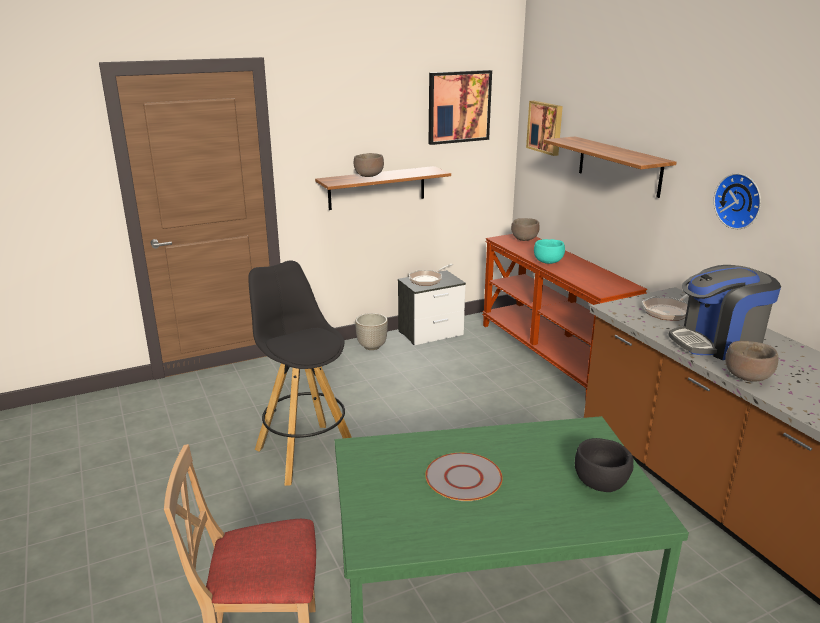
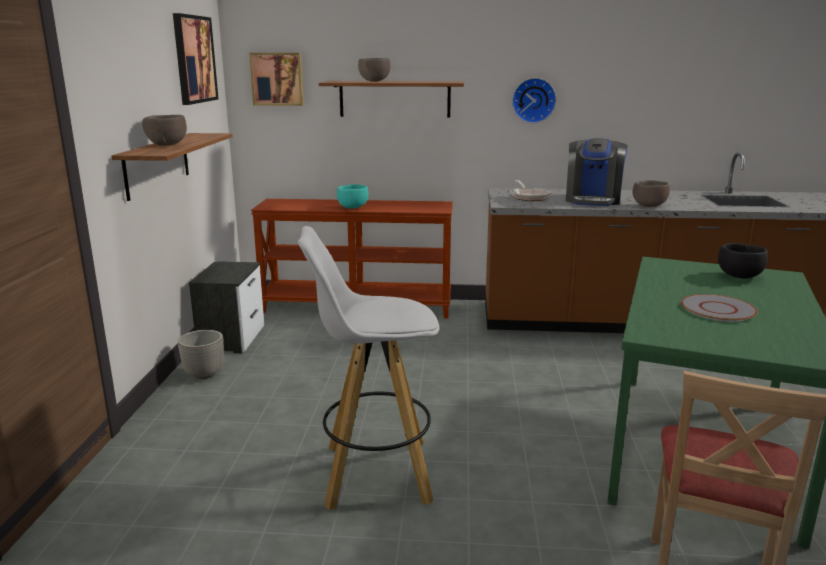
camera: 60 degrees left, 5 degrees down
(305, 452) = (374, 474): black stool -> white stool
(428, 279) = (221, 272): frying pan -> none
(524, 239) = (285, 202): brown bowl -> brown bowl (374, 81)

